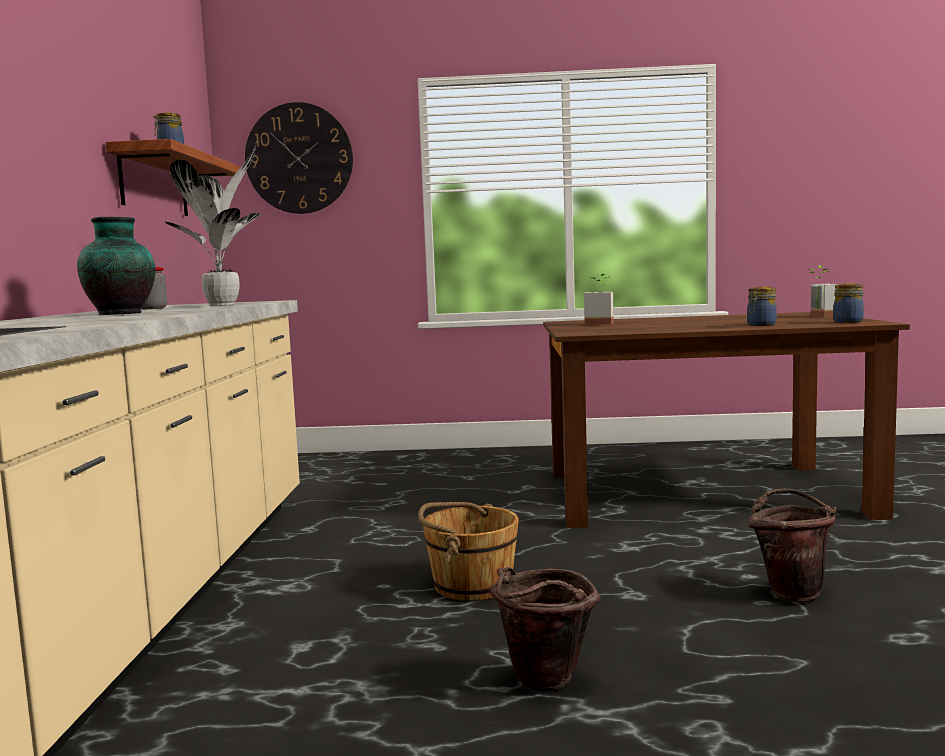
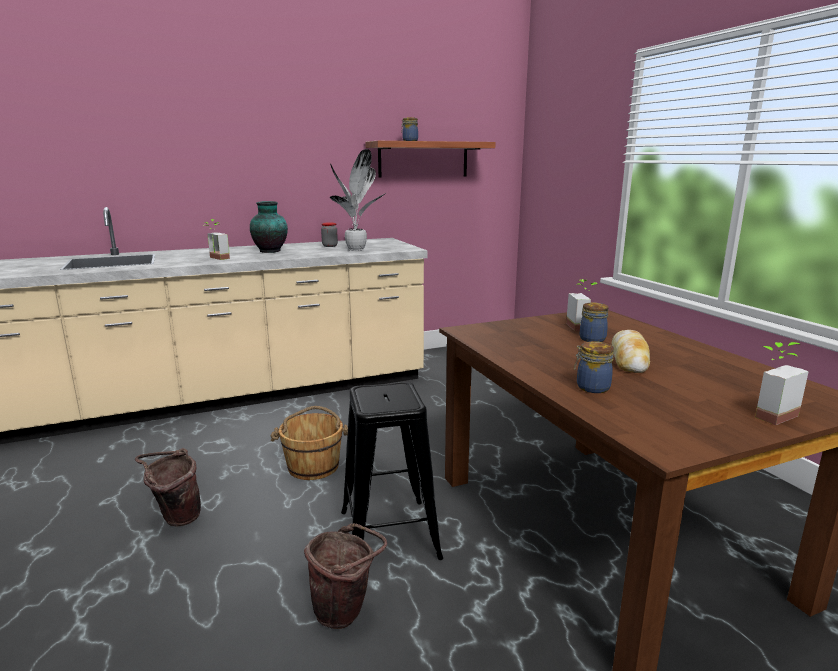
camera: 65 degrees right, 10 degrees up
(117, 318) = (215, 258): none -> potted plant
(299, 158) = (560, 129): wall clock -> none
(663, 562) = (389, 534): none -> black stool
(699, 321) = (629, 359): none -> bread
(847, 321) = (677, 431): jar -> jar (593, 339)

